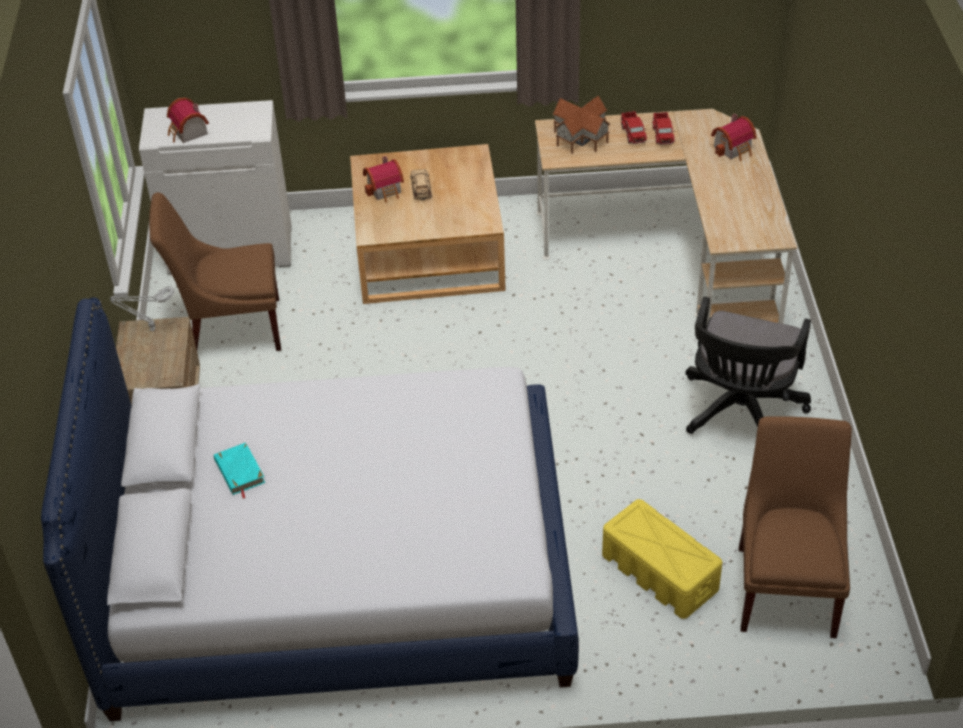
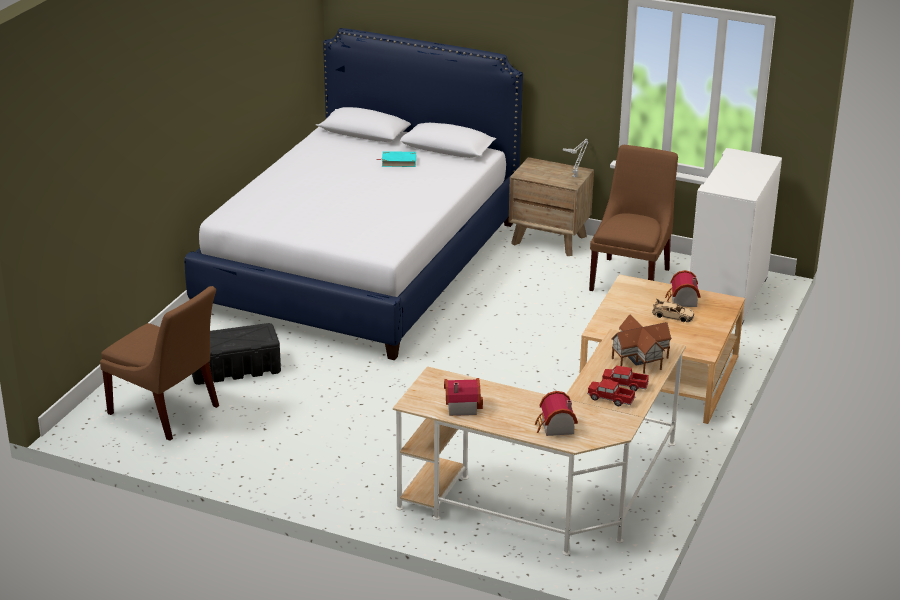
camera: 115 degrees right, 15 degrees down
(188, 133) = (733, 165): toy house -> toy house (460, 406)
(659, 572) = (235, 368): yellow storage box -> black storage box
(740, 413) = (336, 454): black office chair -> none

